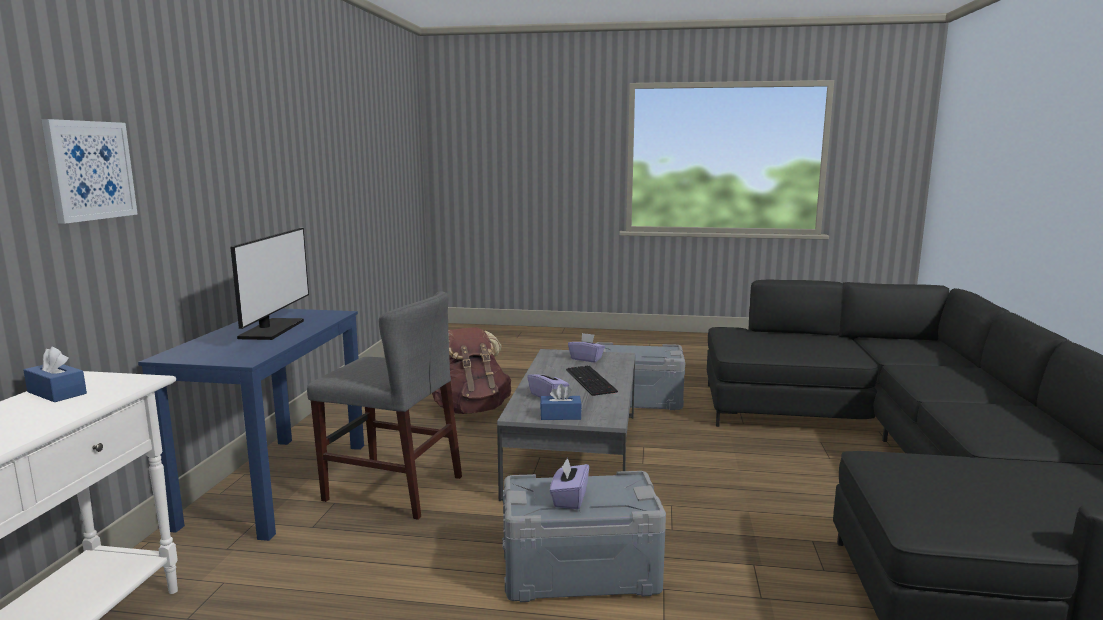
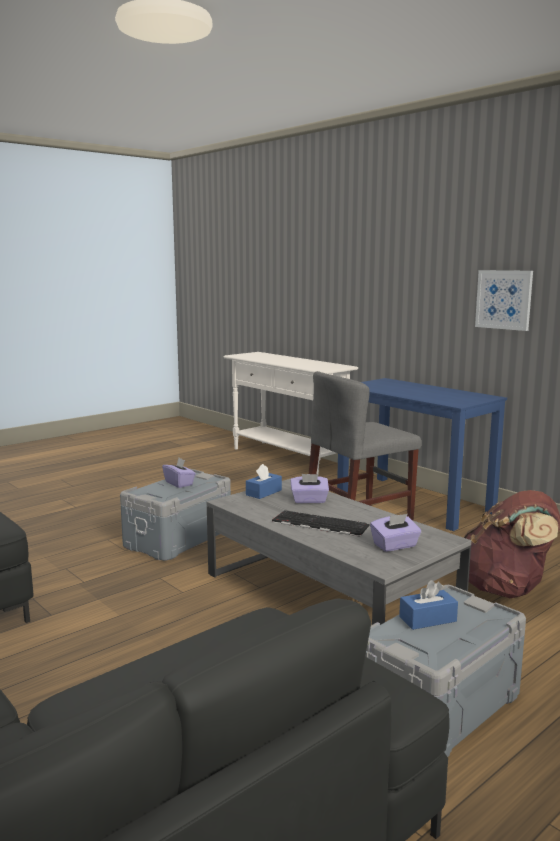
camera: 130 degrees right, 0 degrees up
(57, 393) = (324, 364): blue tissue box -> blue tissue box (427, 619)
(90, 170) = (384, 271): picture -> picture (504, 299)
(272, 329) = (424, 392): monitor -> none

